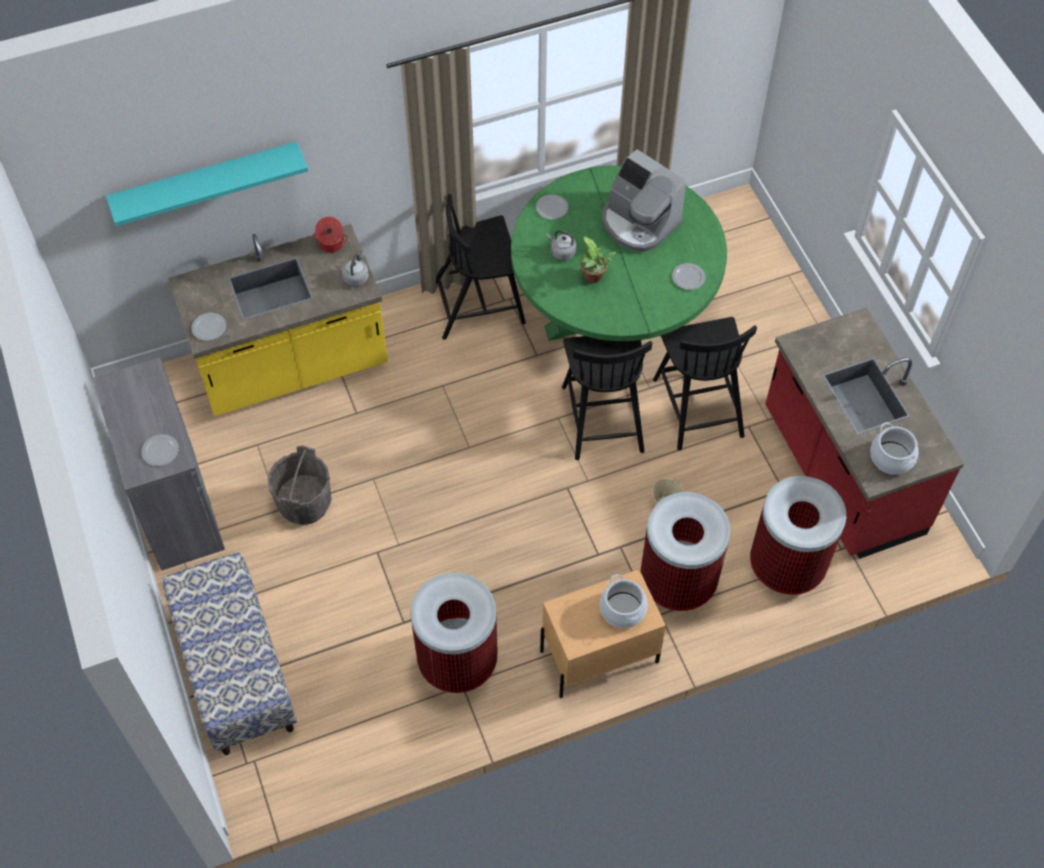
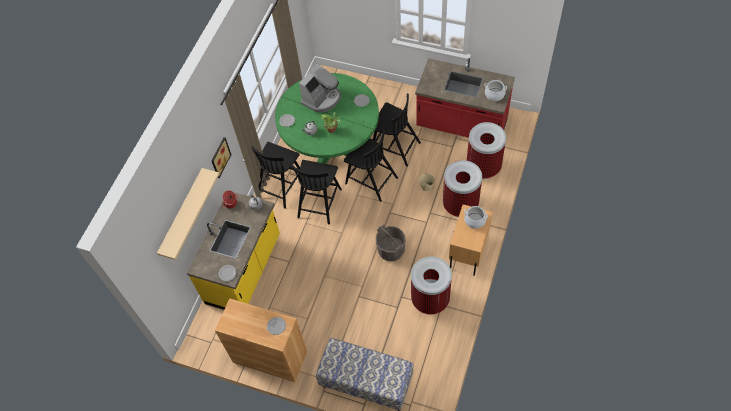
camera: 45 degrees left, 0 degrees up
(177, 506) = (270, 357): grey cabinet -> brown cabinet
(206, 181) = (182, 214): turquoise shelf -> beige shelf
(305, 503) = (313, 307): grey bucket -> grey bucket (391, 250)
(357, 156) = (219, 157): none -> picture
(496, 377) = (319, 202): none -> black chair
(638, 222) = (322, 99): coffee machine -> coffee machine turned 45 degrees counterclockwise

